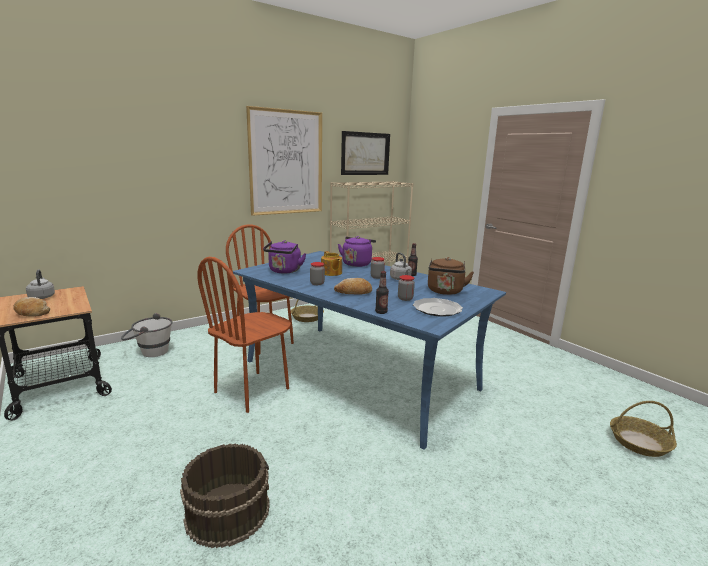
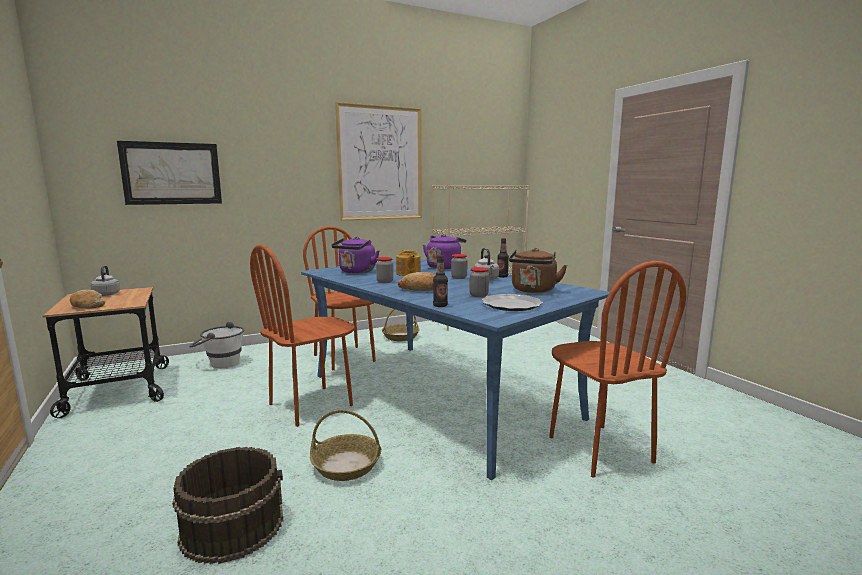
camera: 10 degrees right, 5 degrees down
(365, 153) = (474, 154): picture -> picture (172, 173)
(496, 415) = (599, 449): none -> brown chair
(639, 442) = (798, 495): basket -> basket (346, 465)

